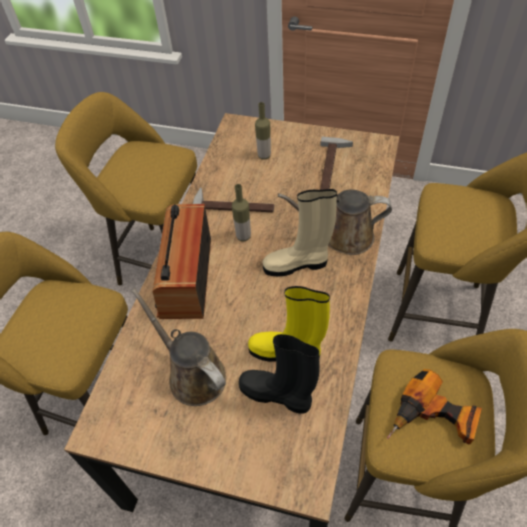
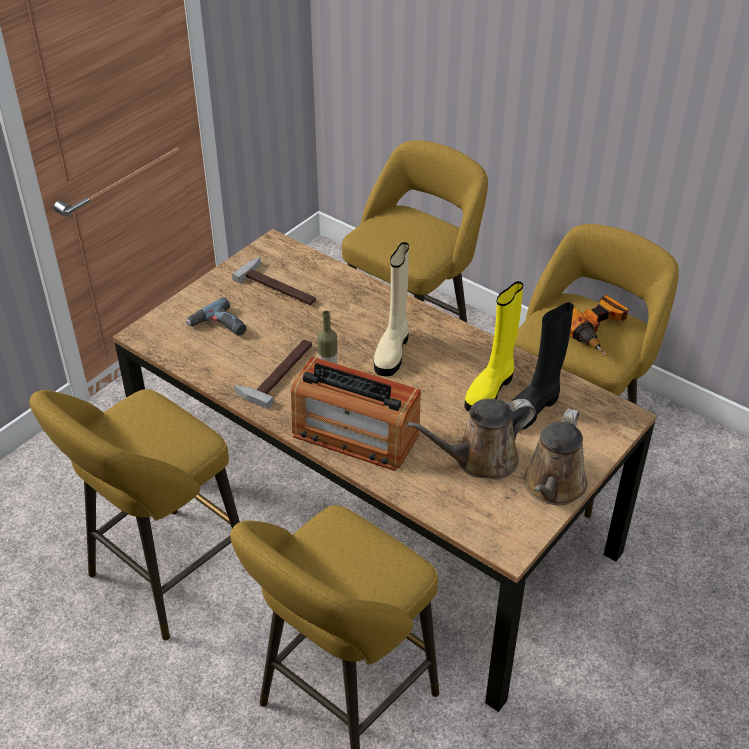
camera: 70 degrees left, 10 degrees down
(264, 156) = (218, 327): bottle -> power drill
(343, 236) = (378, 311): brown watering can -> brown watering can (553, 487)

